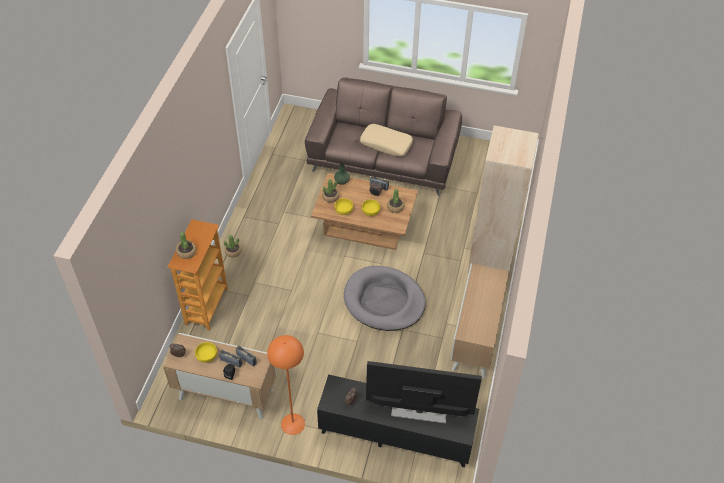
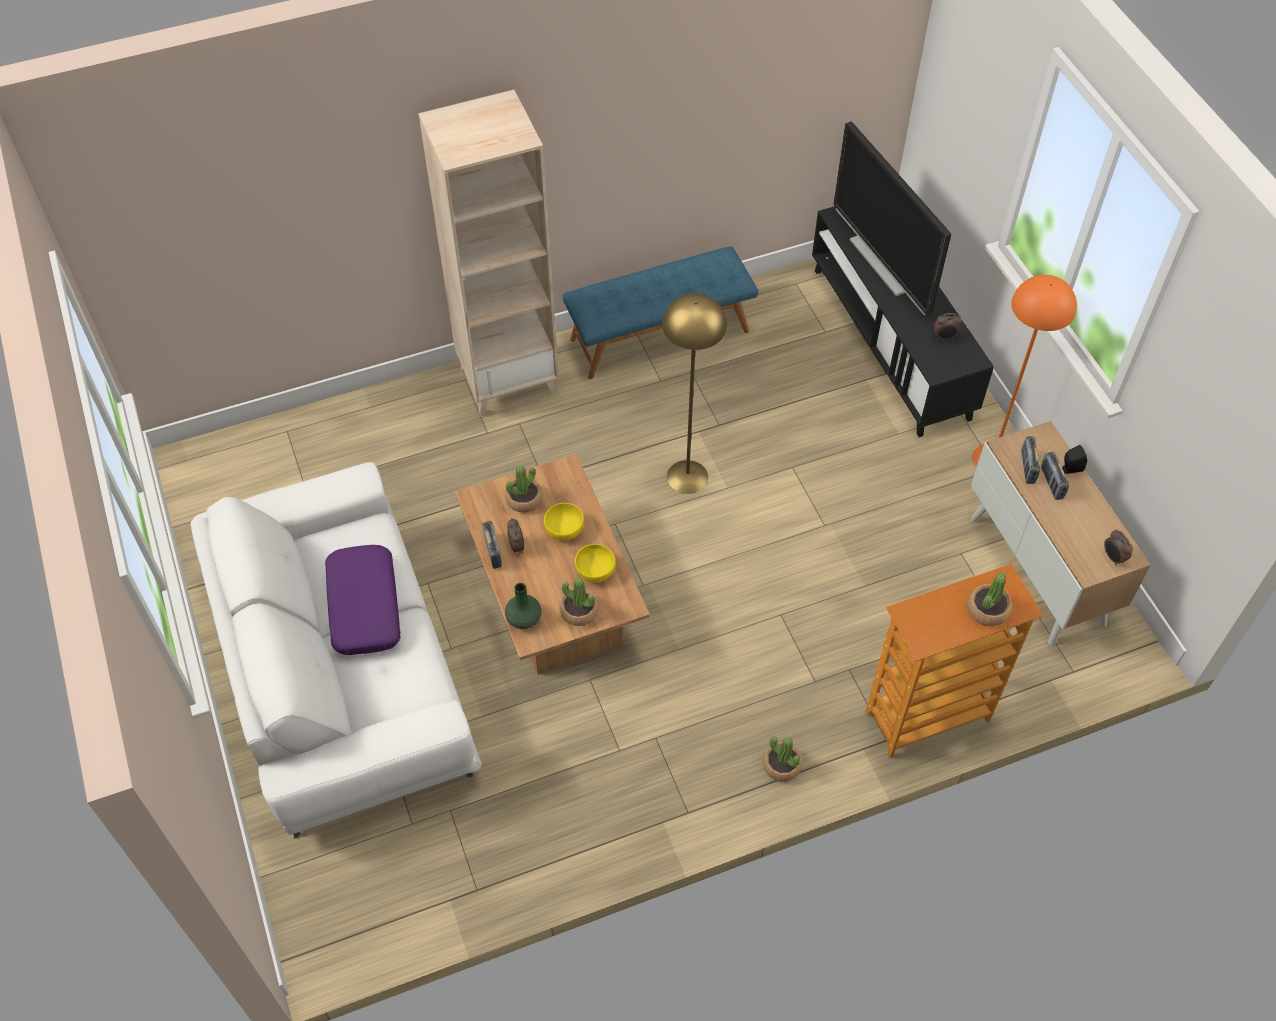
camera: 125 degrees left, 5 degrees up
(207, 356) = (1075, 520): yellow bowl -> none
(383, 158) = (344, 671): brown sofa -> white sofa
(384, 301) = (687, 476): grey dog bed -> yellow floor lamp
(386, 144) = (363, 606): beige pillow -> purple pillow
(475, 340) = (659, 334): cabinet -> blue bench

